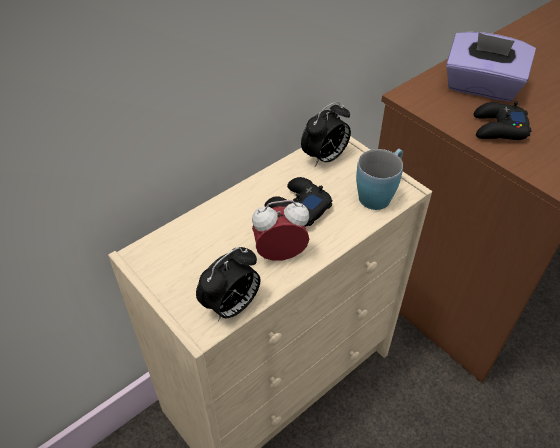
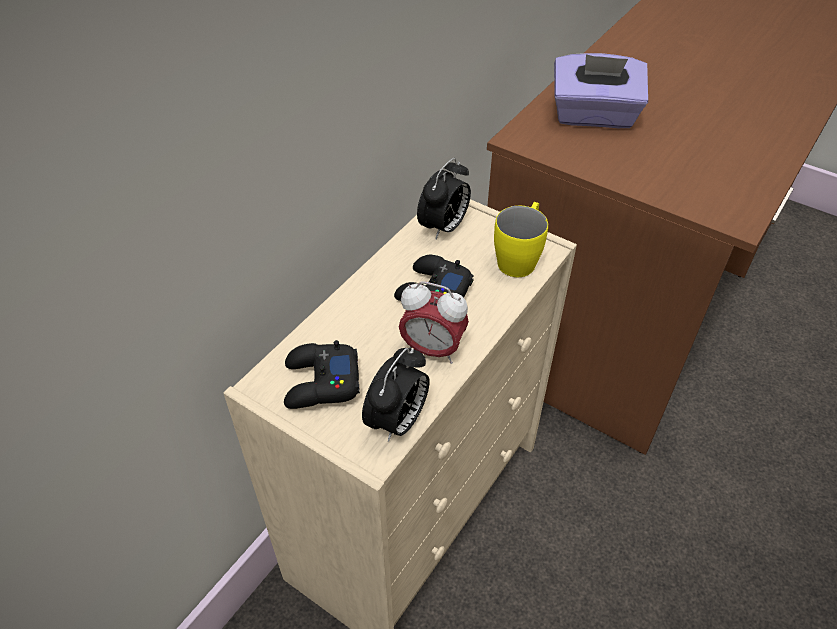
camera: 15 degrees left, 0 degrees up
(280, 254) = (432, 350): alarm clock -> alarm clock turned 135 degrees counterclockwise
(379, 193) = (519, 258): blue mug -> yellow mug
(498, 129) = (628, 161): black game controller -> black game controller (320, 383)

